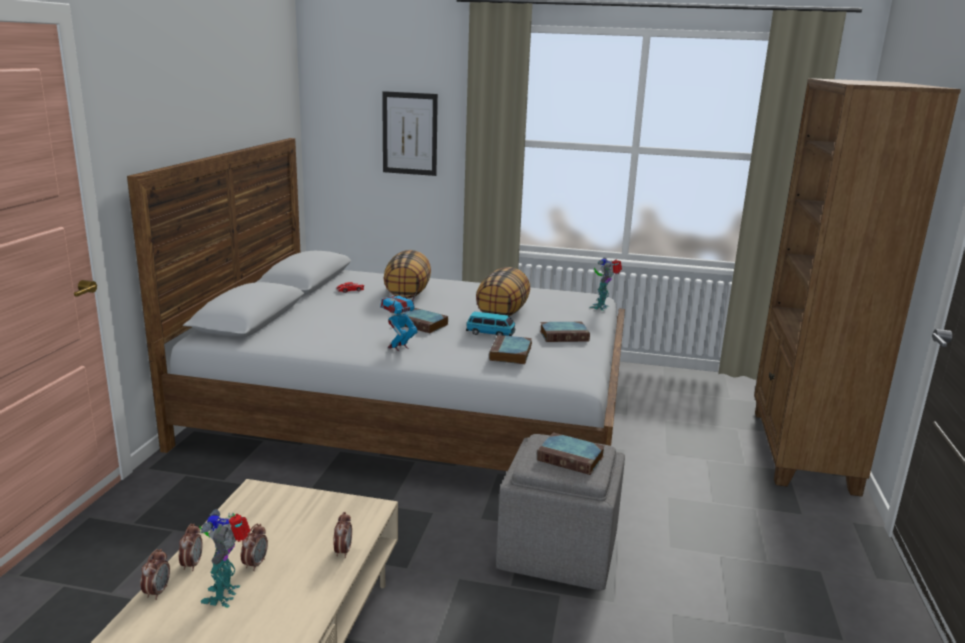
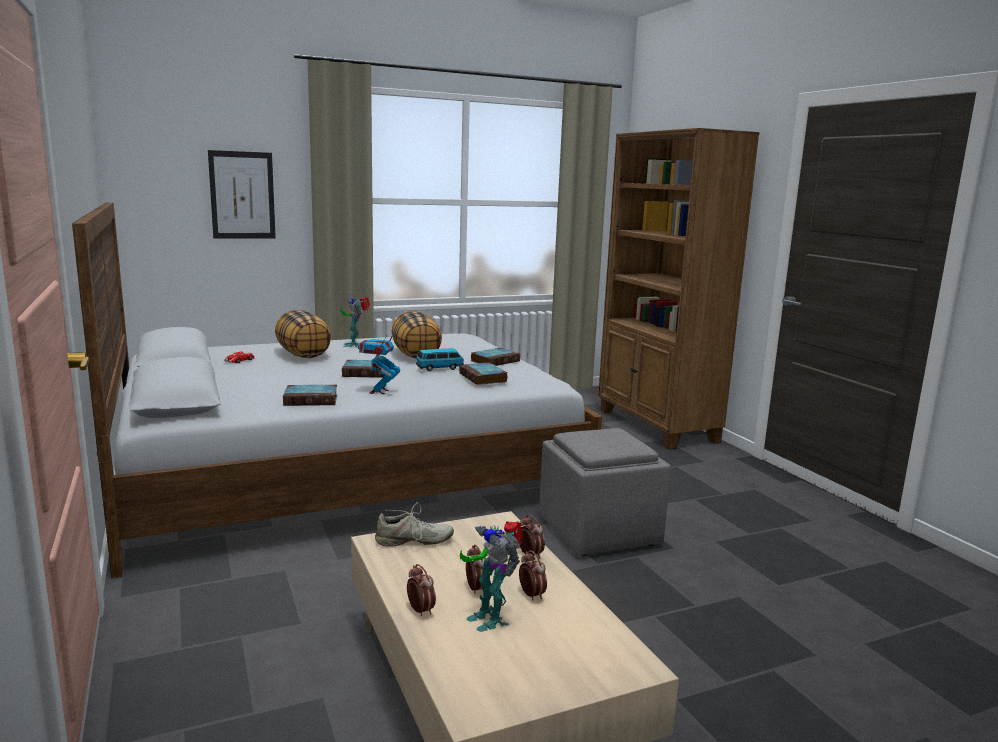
camera: 35 degrees left, 5 degrees down
(157, 592) = (426, 641): alarm clock -> alarm clock (531, 595)
(279, 500) = (413, 541): none -> beige shoe
(572, 458) = (610, 440): book -> book (312, 400)
(602, 307) = (485, 339): toy robot -> toy robot (354, 345)

